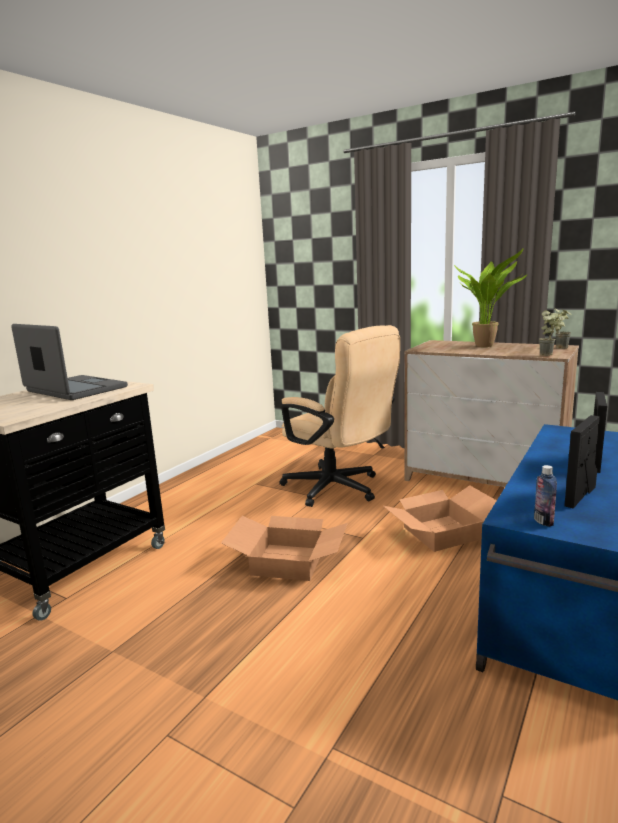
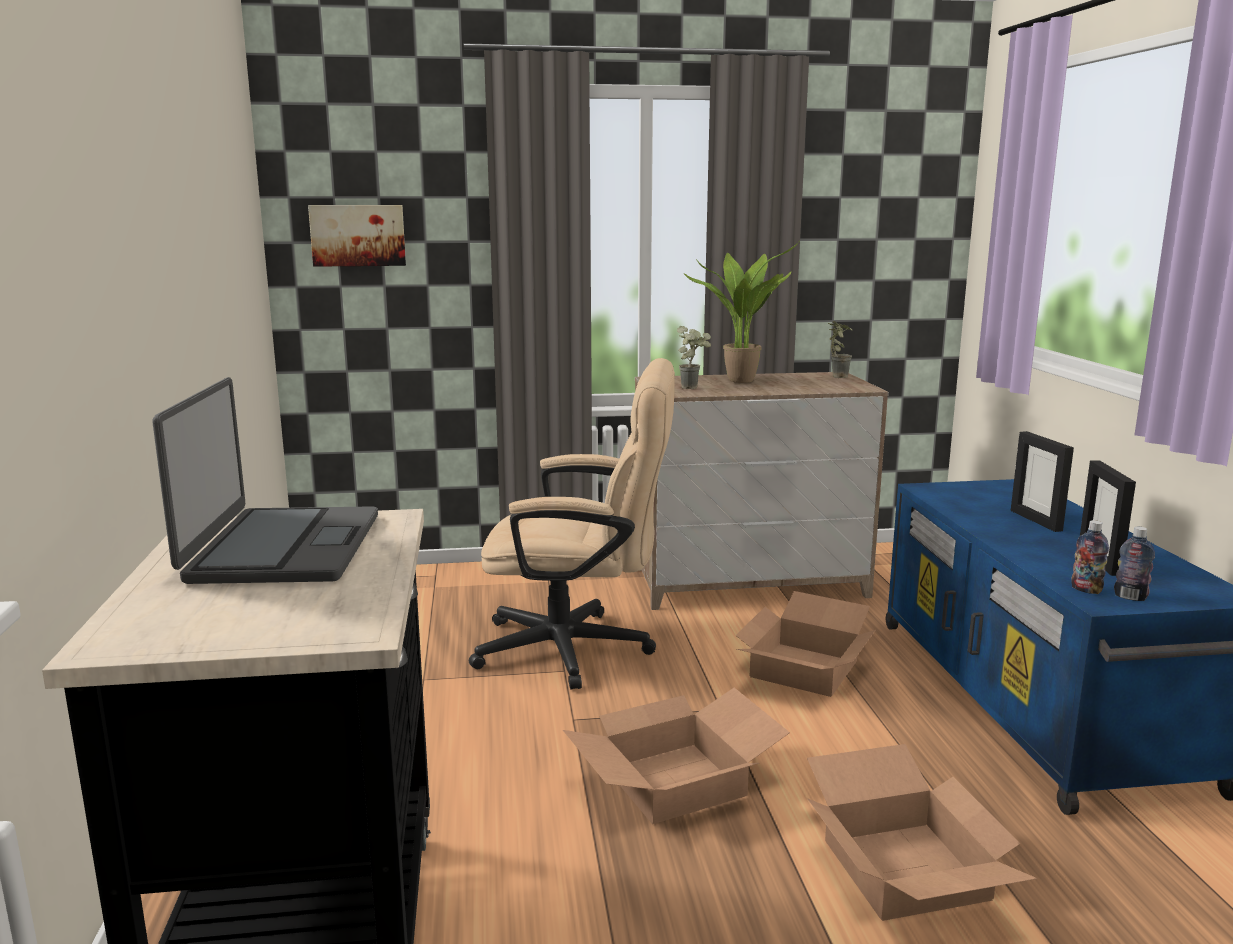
camera: 40 degrees left, 0 degrees up
(75, 390) = (282, 548): laptop -> laptop turned 90 degrees clockwise
(302, 259) = (358, 235): none -> picture
(331, 650) = (908, 870): none -> cardboard box
(519, 509) = (1086, 589): none -> bottle
(549, 355) = (855, 388): potted plant -> potted plant (693, 387)

